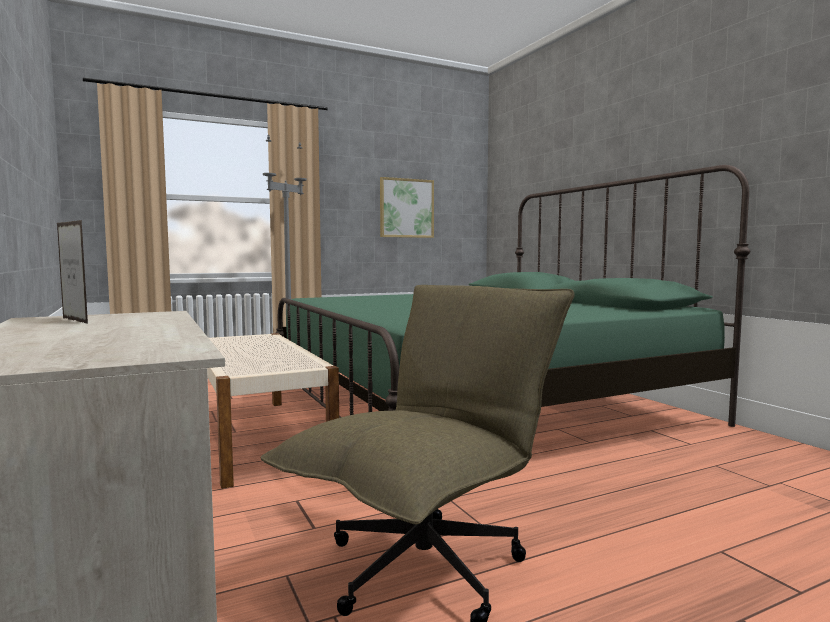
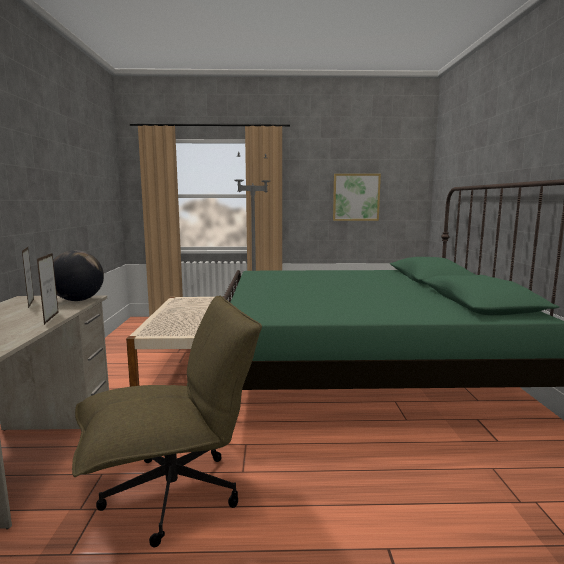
camera: 25 degrees right, 5 degrees up
(154, 315) = (78, 300): none -> globe
(173, 327) = (51, 318): none -> picture frame

